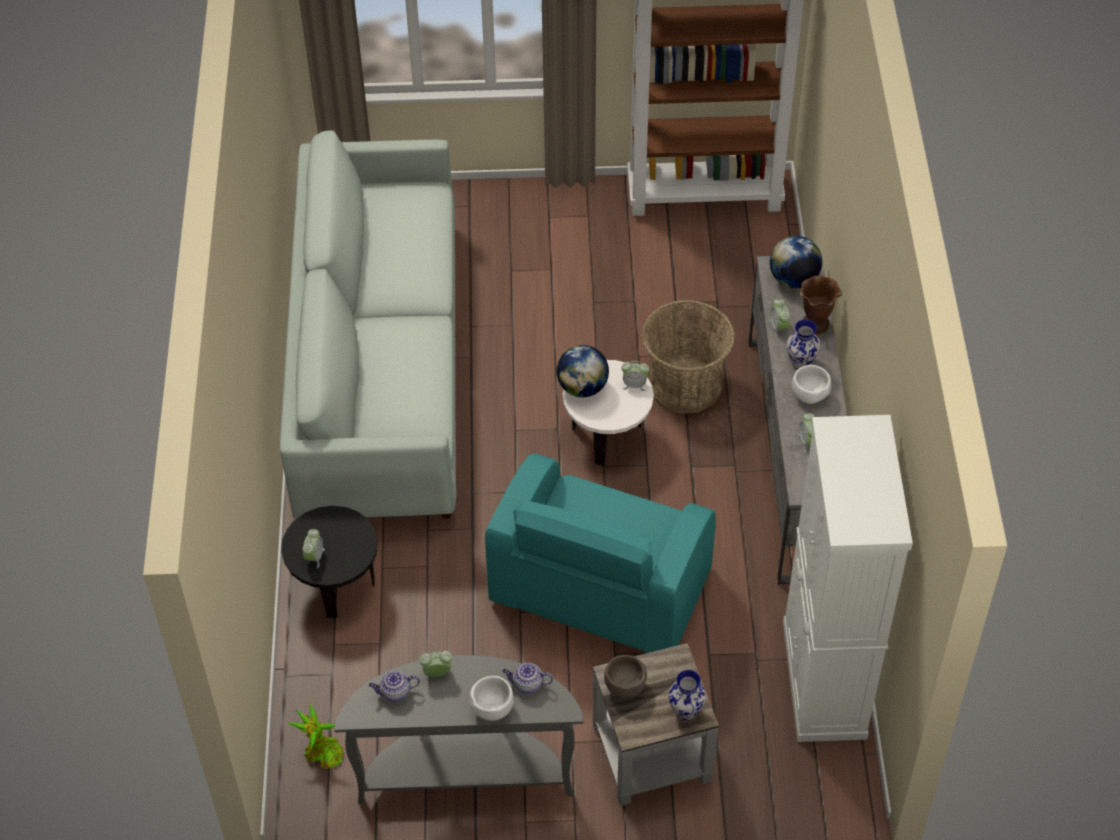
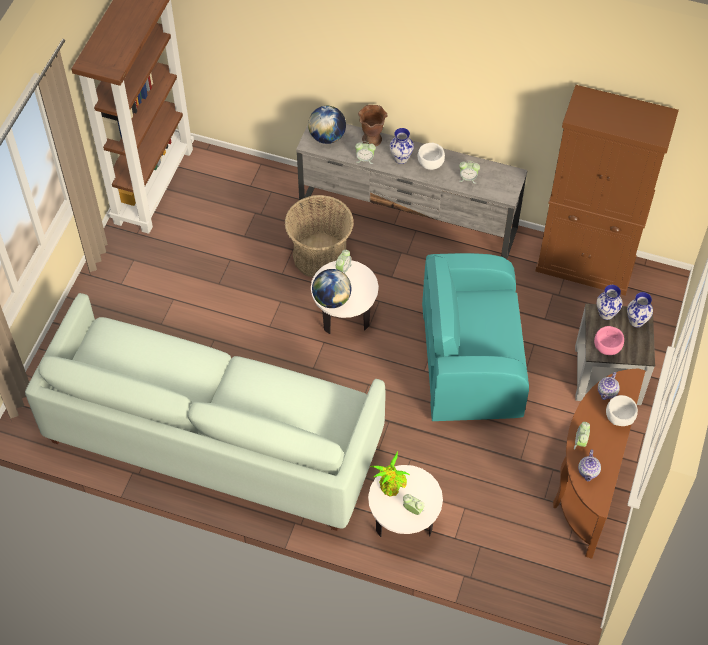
camera: 70 degrees left, 5 degrees up
(321, 753) = (543, 570): potted plant -> potted plant (391, 486)
(336, 585) = (403, 522): black side table -> white side table
(465, 771) = (587, 485): grey console table -> brown console table
(599, 587) = (469, 361): turquoise armchair -> turquoise armchair turned 135 degrees clockwise
(625, 686) = (607, 347): brown bowl -> pink bowl
(681, 671) = (606, 313): none -> vase
(824, 680) = (585, 266): white cabinet -> brown cabinet

